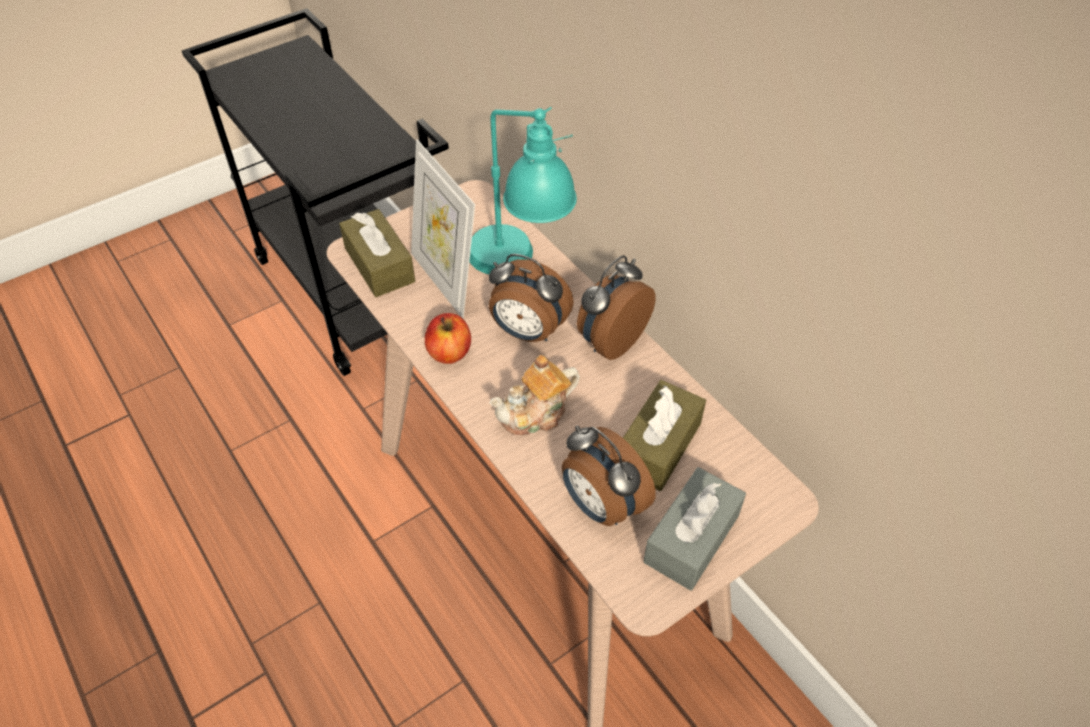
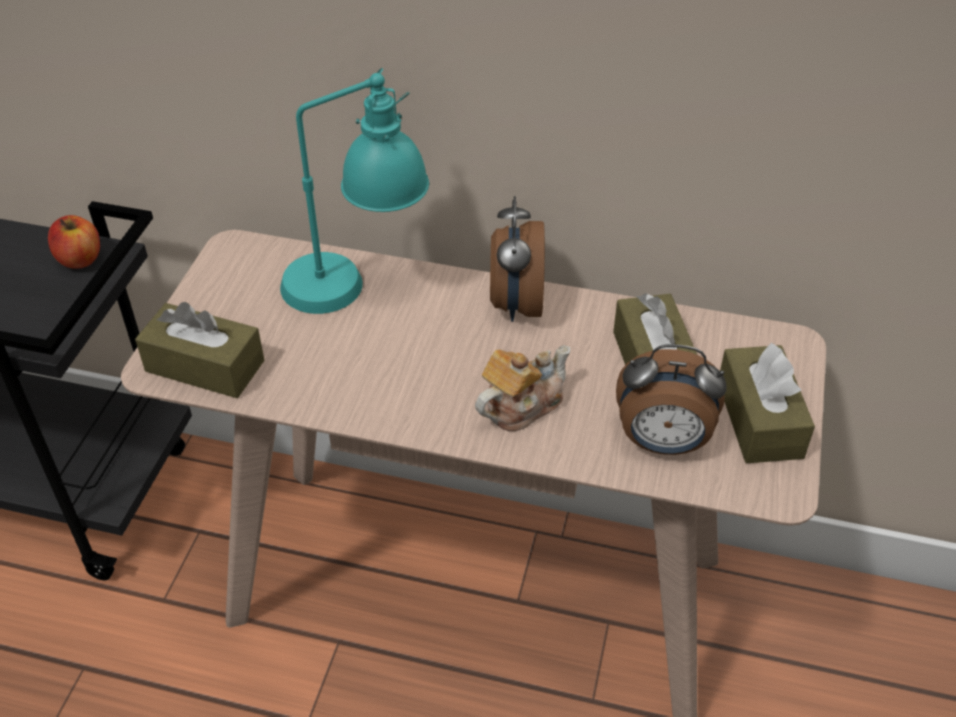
camera: 40 degrees left, 5 degrees down
(446, 280) = (296, 341): picture frame -> none
(449, 352) = (376, 403): apple -> apple (80, 259)
(528, 332) = (432, 340): alarm clock -> none
(536, 414) = (521, 405): teapot -> teapot turned 150 degrees counterclockwise
(691, 538) = (759, 419): grey tissue box -> brown tissue box

